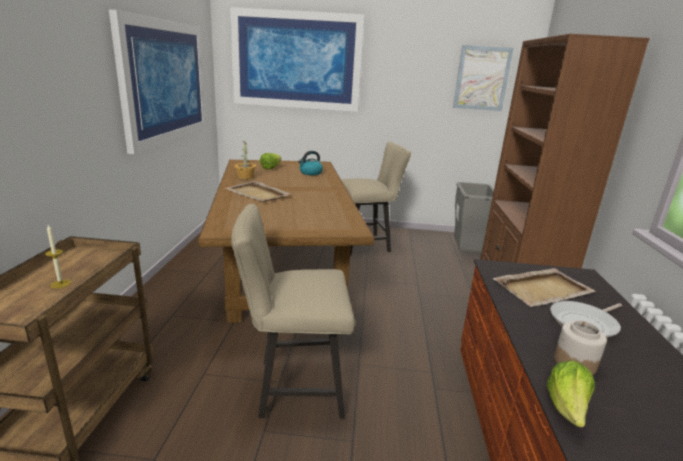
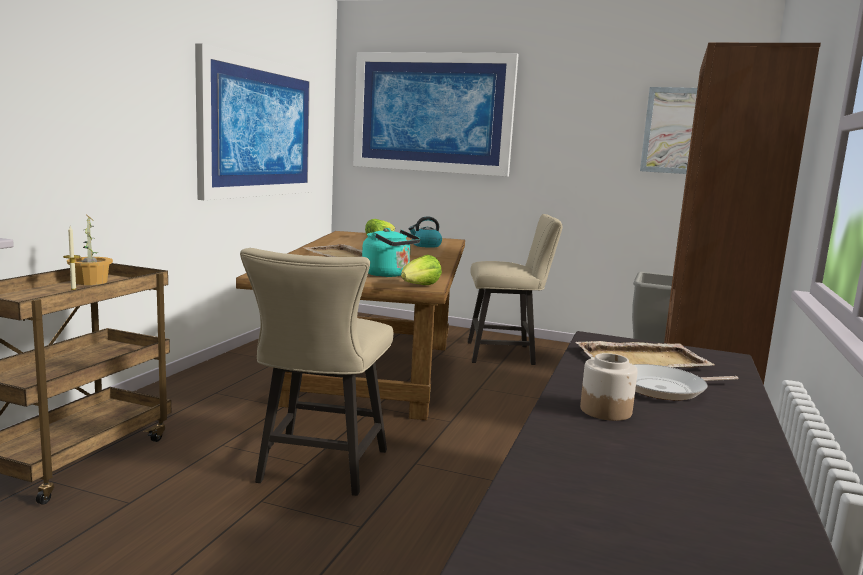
camera: 15 degrees right, 10 degrees down
(245, 177) = (338, 243): potted plant -> potted plant (90, 282)
(292, 386) = (318, 470): beige chair -> beige chair turned 90 degrees counterclockwise
(315, 217) = (388, 274): none -> turquoise kettle
(567, 409) = (547, 435): lettuce -> lettuce (419, 286)

